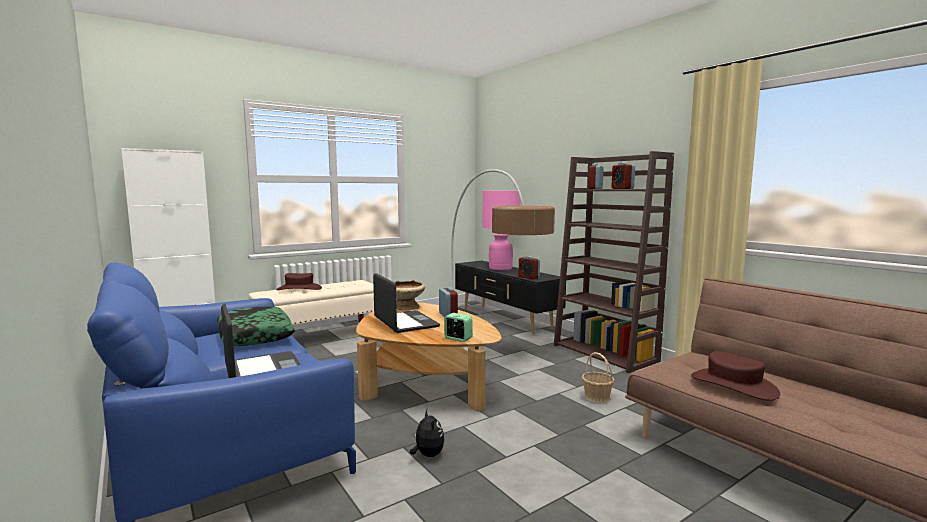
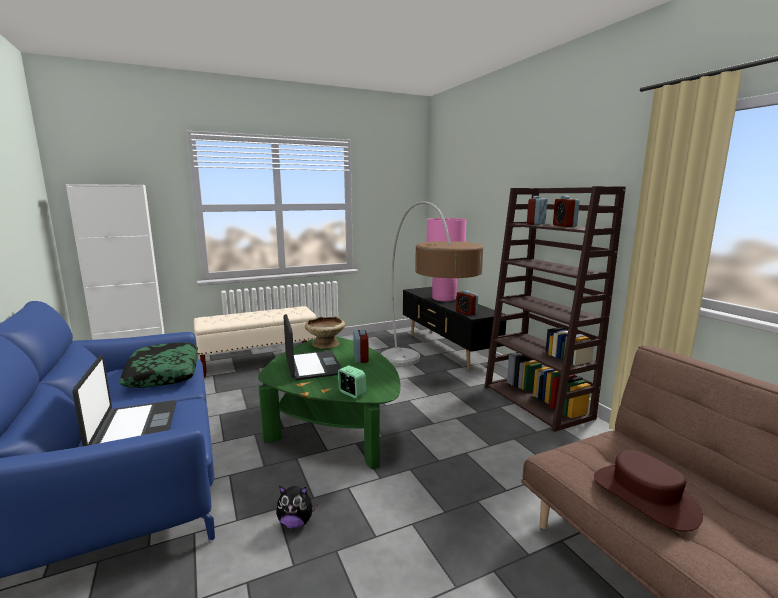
camera: 10 degrees right, 5 degrees up
(299, 289) = (239, 315): brown hat -> none
(424, 382) = (334, 424): brown coffee table -> green coffee table
(427, 455) = (296, 523): plush toy -> plush toy turned 105 degrees clockwise
(597, 397) = (506, 462): basket -> none

